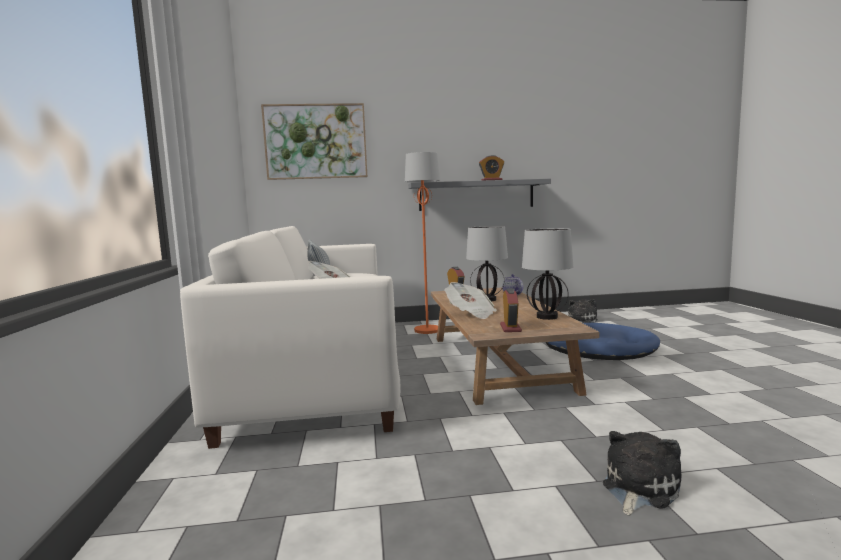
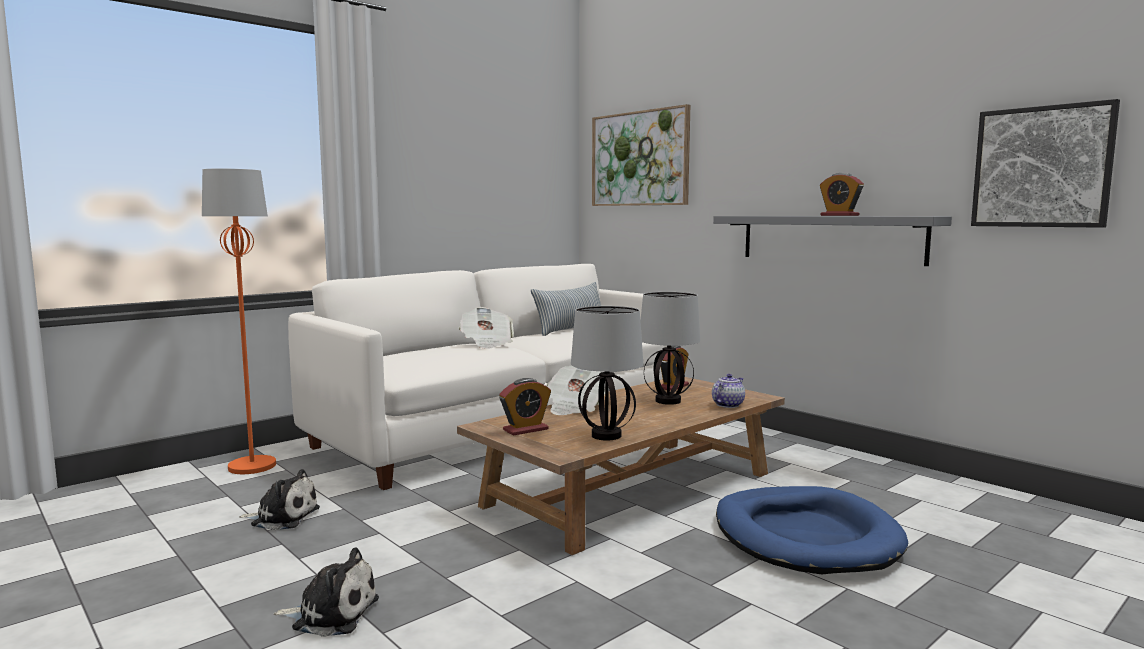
camera: 55 degrees right, 0 degrees up
(427, 330) = (701, 432): orange floor lamp -> orange floor lamp (252, 466)
(579, 155) = (1041, 167): none -> picture
(580, 321) = (940, 501): plush toy -> plush toy (282, 517)

